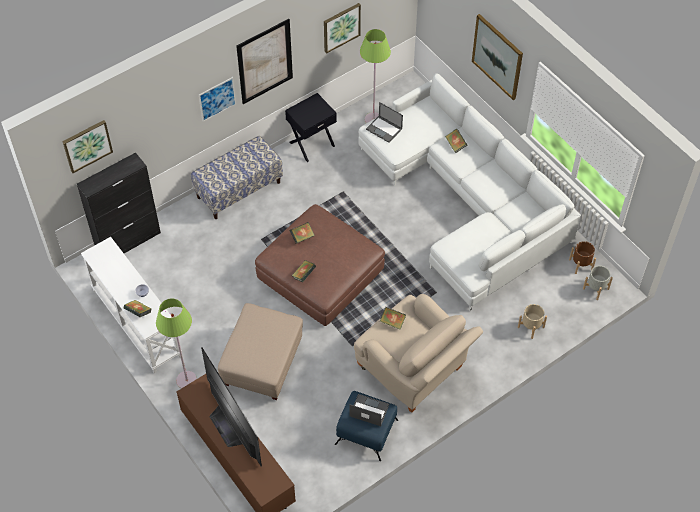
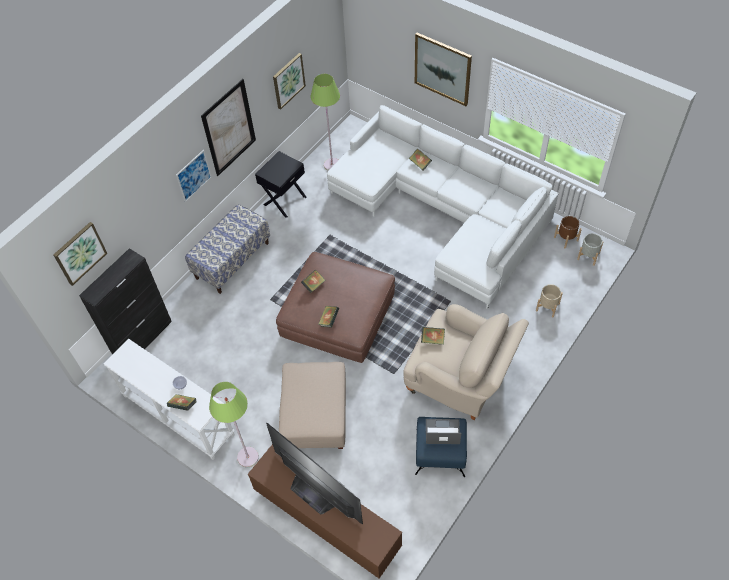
camera: 15 degrees left, 0 degrees up
(384, 129) = (351, 167): laptop -> none

